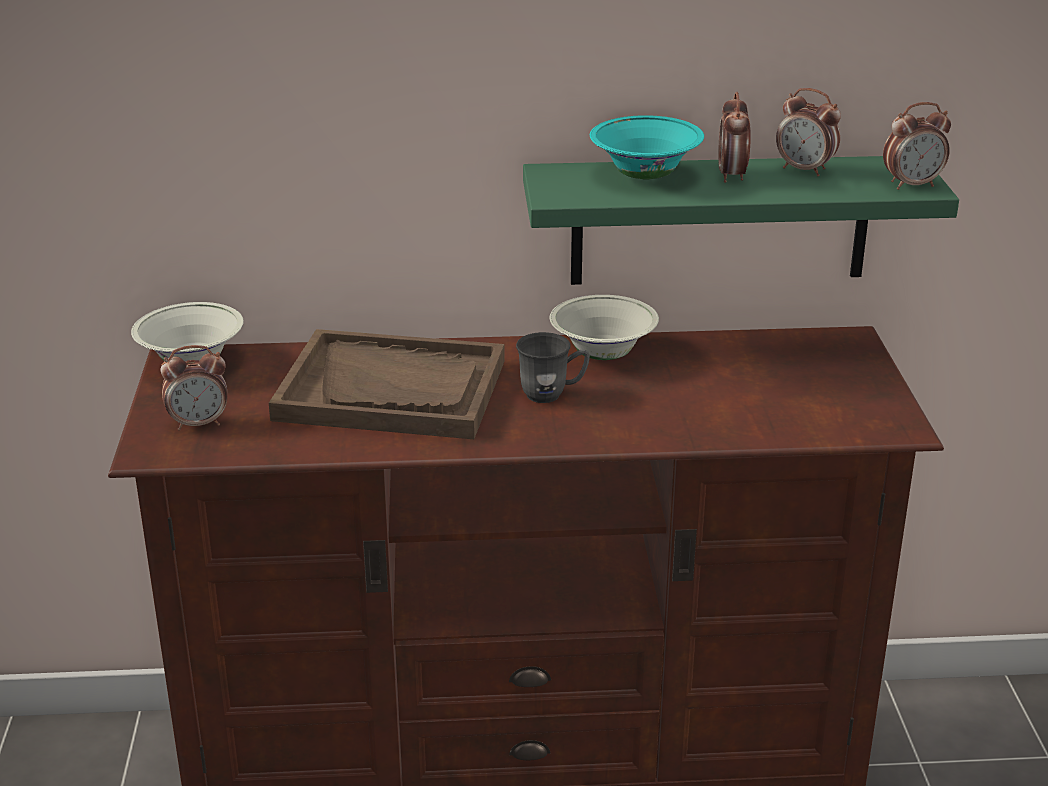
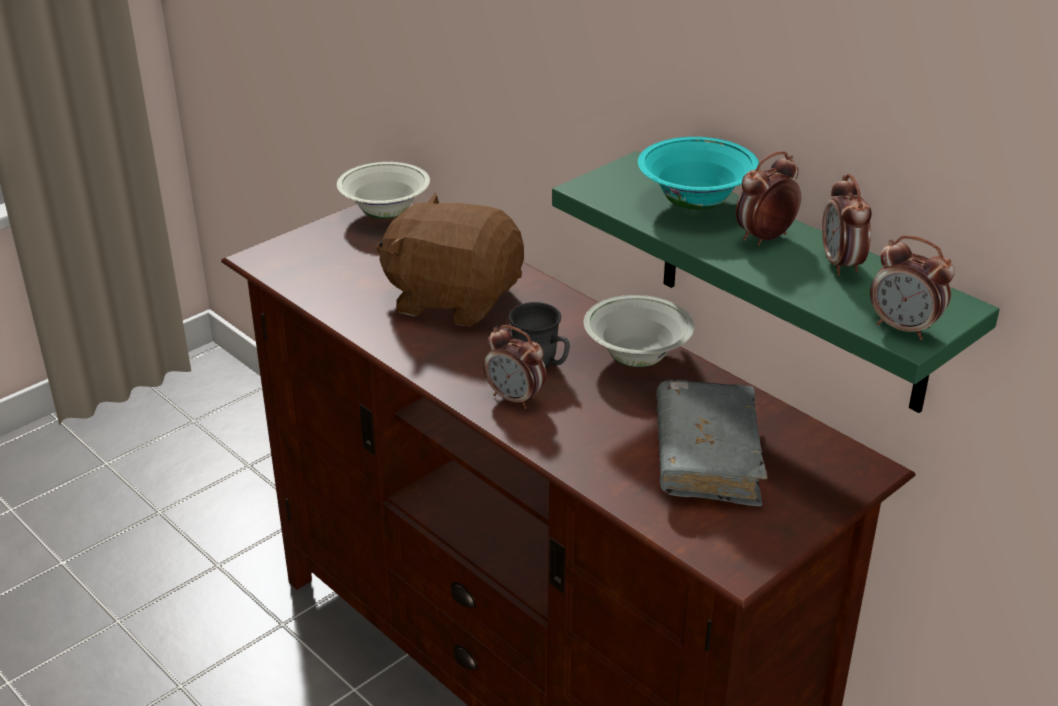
camera: 50 degrees right, 5 degrees up
(199, 424) = (314, 255): alarm clock -> alarm clock (515, 398)
(392, 390) = (453, 299): brown tray -> brown plush toy
(765, 384) = (706, 457): none -> grey book

